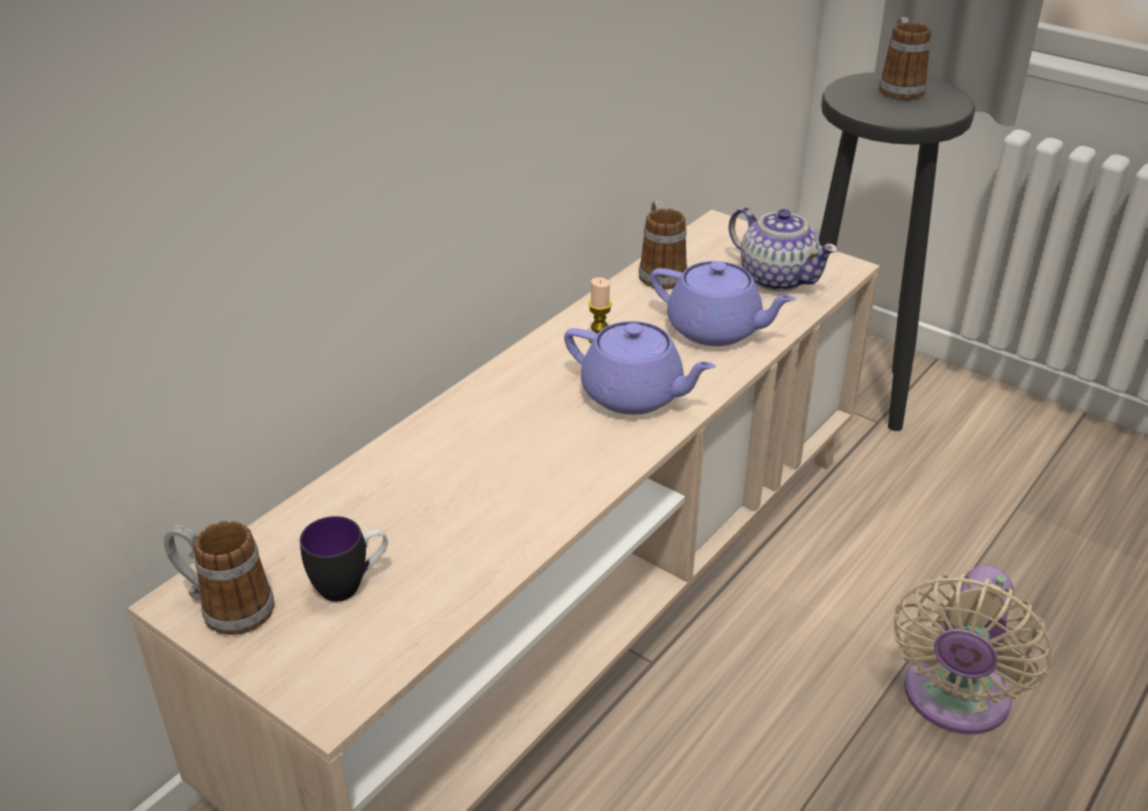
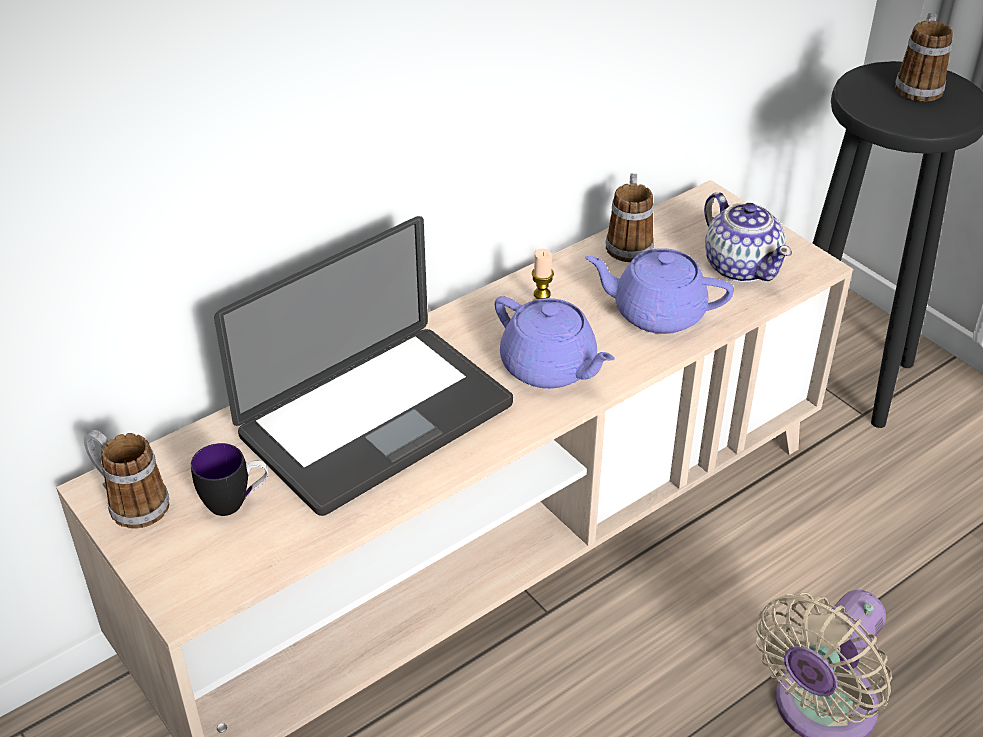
camera: 15 degrees right, 5 degrees up
(475, 474) = (376, 421): none -> laptop
(716, 329) = (656, 313): purple teapot -> purple teapot turned 150 degrees clockwise

